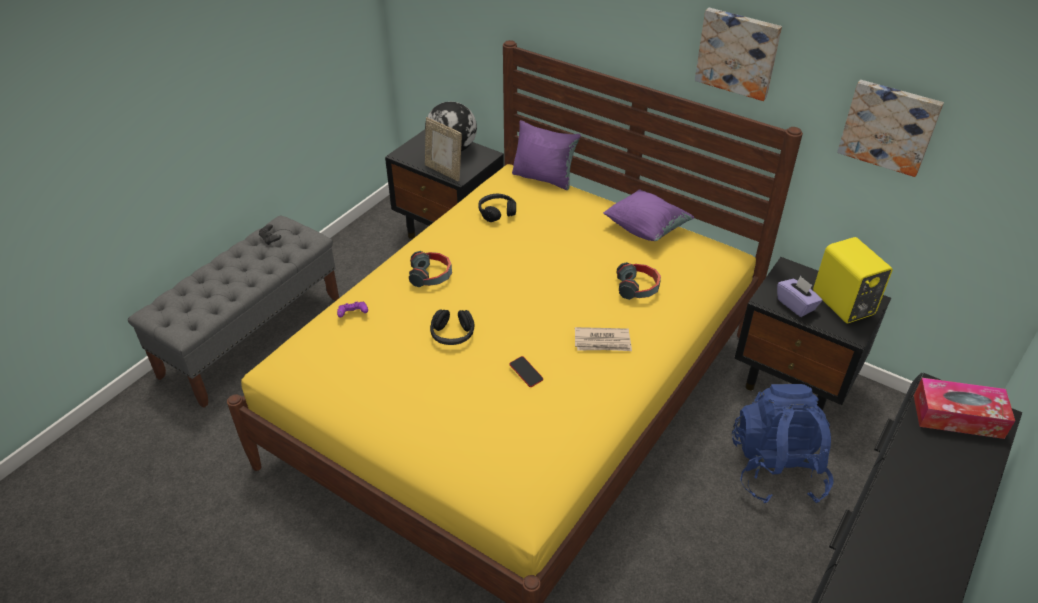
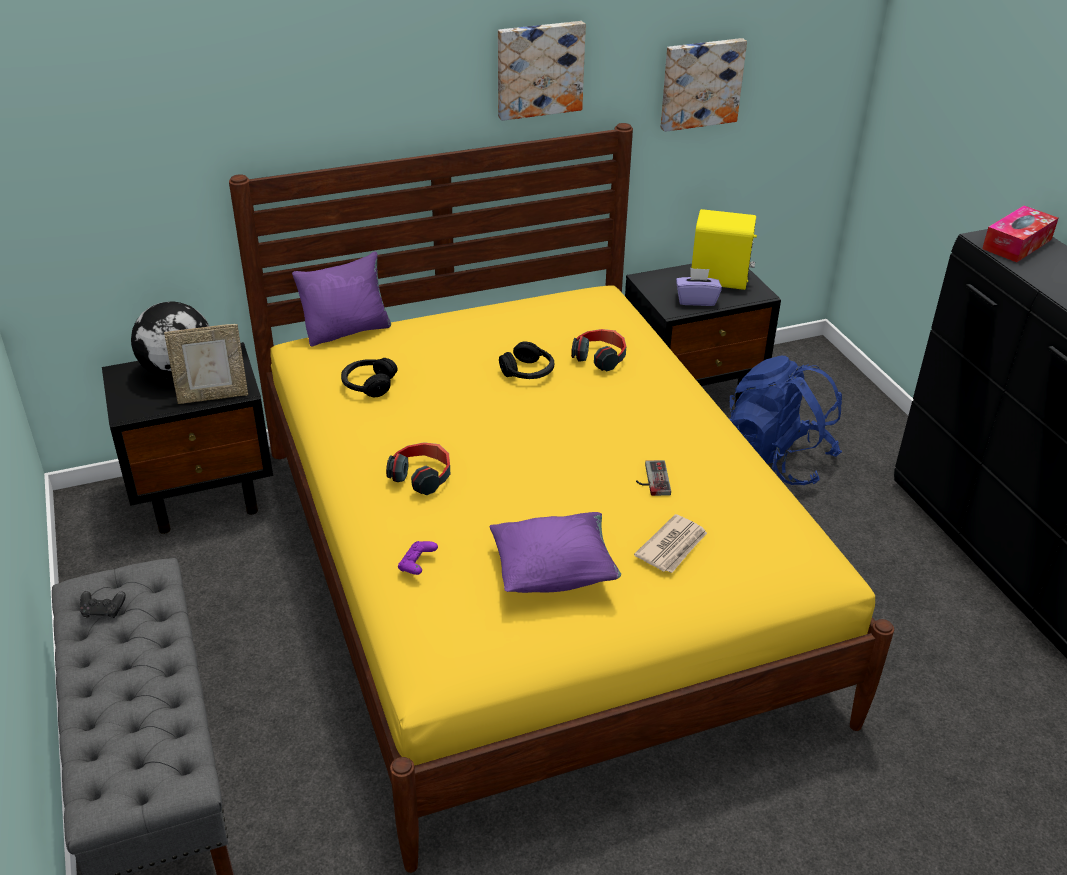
camera: 55 degrees left, 5 degrees down
(452, 334) = (540, 503): black headphones -> black headphones (528, 372)
(526, 373) = (651, 479): phone -> game controller
(602, 342) = (654, 413): newspaper -> newspaper (673, 546)
(646, 229) = (516, 313): purple pillow -> purple pillow (554, 573)

